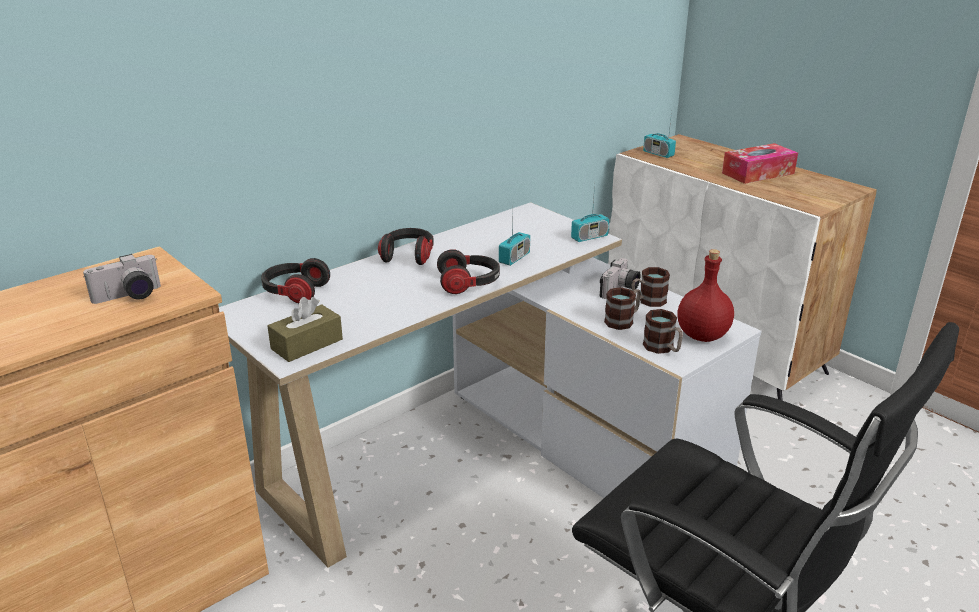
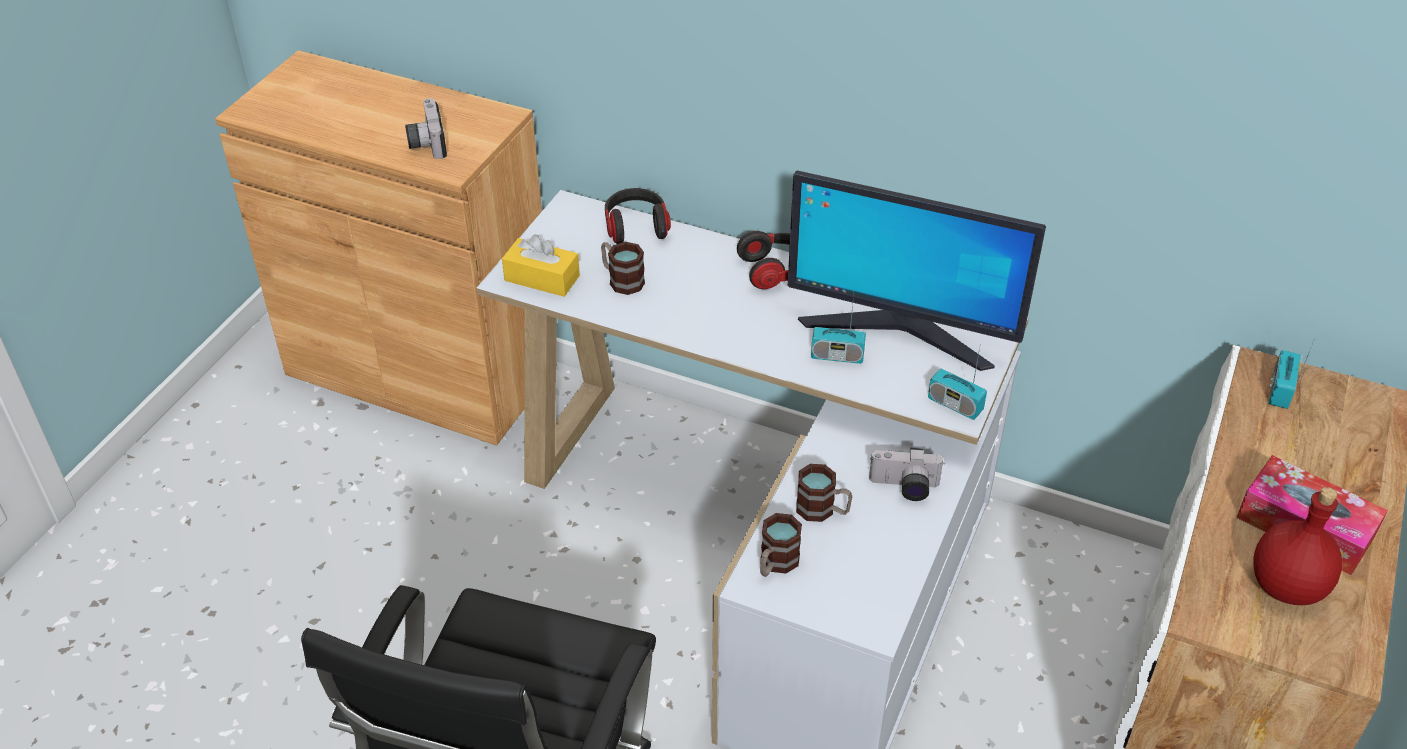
camera: 65 degrees right, 15 degrees up
(129, 297) = (426, 142): camera -> camera turned 45 degrees clockwise
(307, 344) = (542, 278): brown tissue box -> yellow tissue box
(469, 284) = (742, 341): headphones -> none
(509, 235) = (901, 331): none -> monitor
(647, 301) = (891, 522): mug -> mug (621, 280)
(703, 335) = (835, 597): red bottle -> red bottle (1288, 587)

